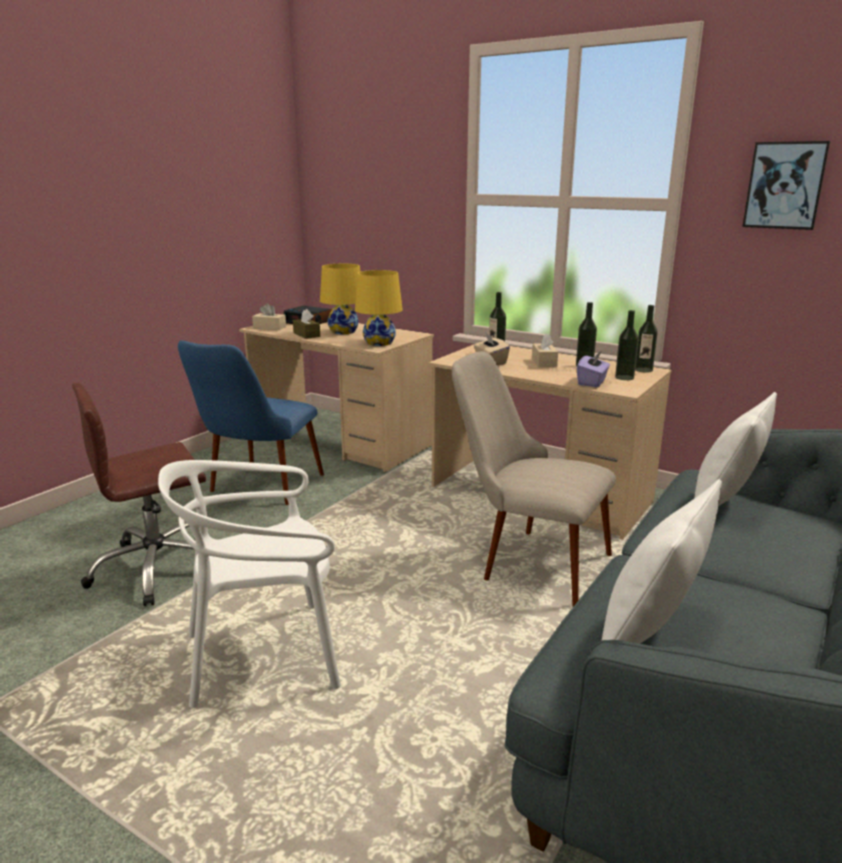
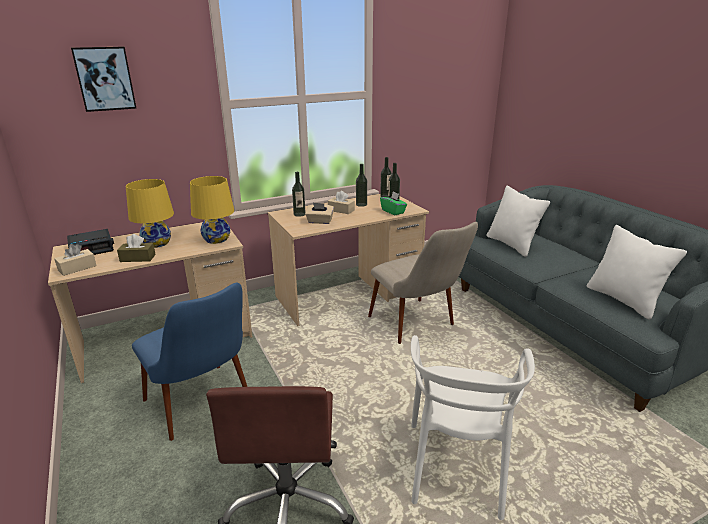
camera: 60 degrees left, 5 degrees up
(526, 561) = (418, 328): beige chair -> beige chair turned 90 degrees counterclockwise
(592, 382) = (393, 211): purple tissue box -> green tissue box
(785, 185) = (419, 78): picture -> picture (105, 79)

